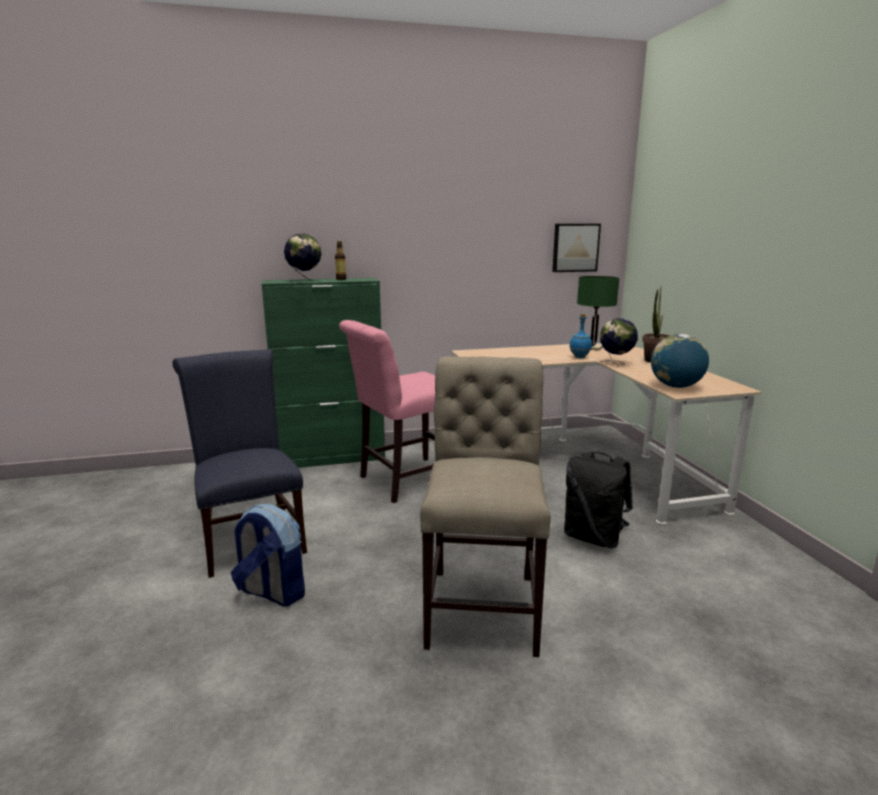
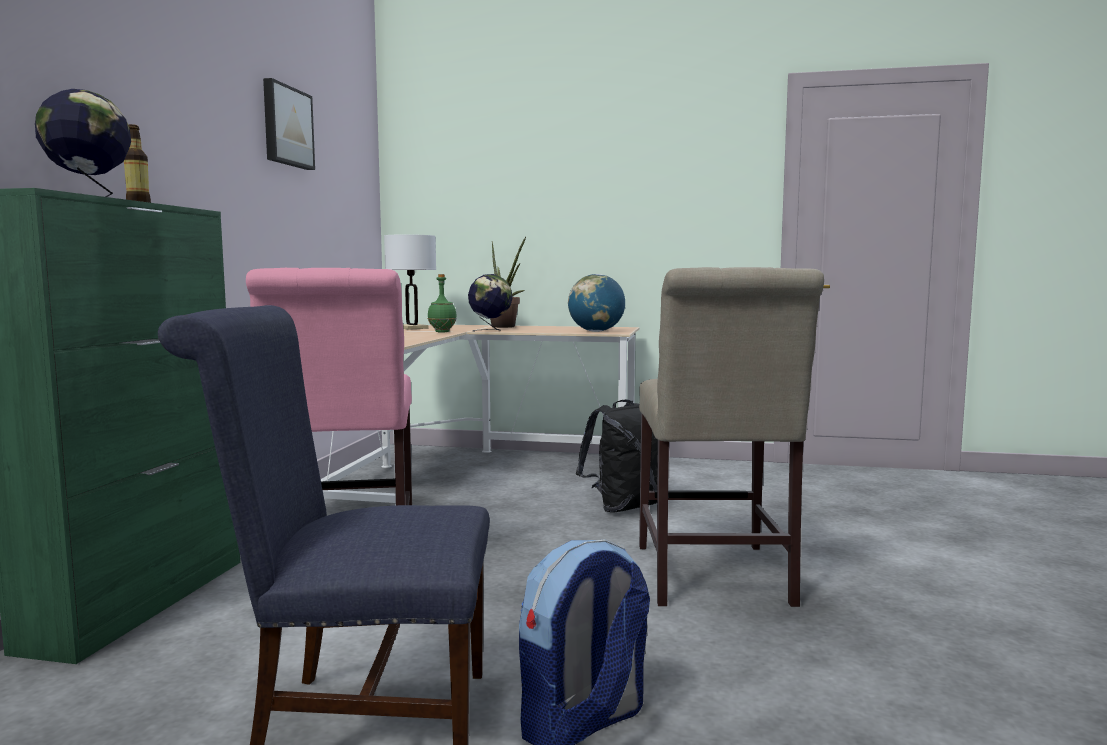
camera: 65 degrees left, 10 degrees down
(483, 603) = (712, 578): beige chair -> beige chair turned 120 degrees counterclockwise
(575, 247) = (348, 200): picture -> picture (286, 126)
(579, 357) = (442, 332): blue bottle -> green bottle
(593, 347) = (412, 328): green table lamp -> white table lamp

